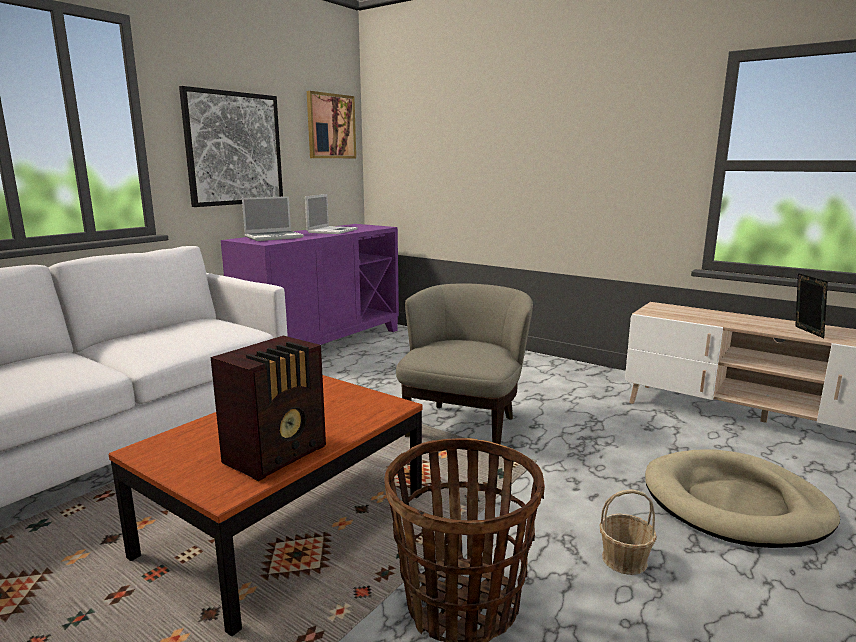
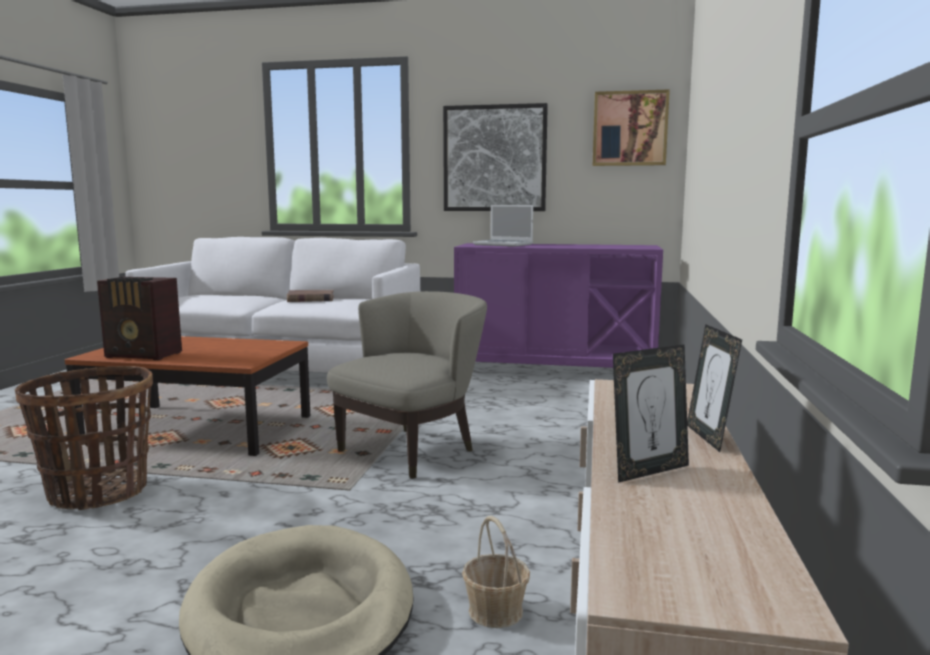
camera: 65 degrees right, 5 degrees down
(158, 337) = (310, 299): none -> brown book
(333, 231) = (580, 246): laptop -> none
(464, 426) = (411, 450): beige armchair -> beige armchair turned 45 degrees counterclockwise
(625, 560) = (160, 548): basket -> basket (495, 611)
(752, 317) = (708, 437): none -> picture frame

